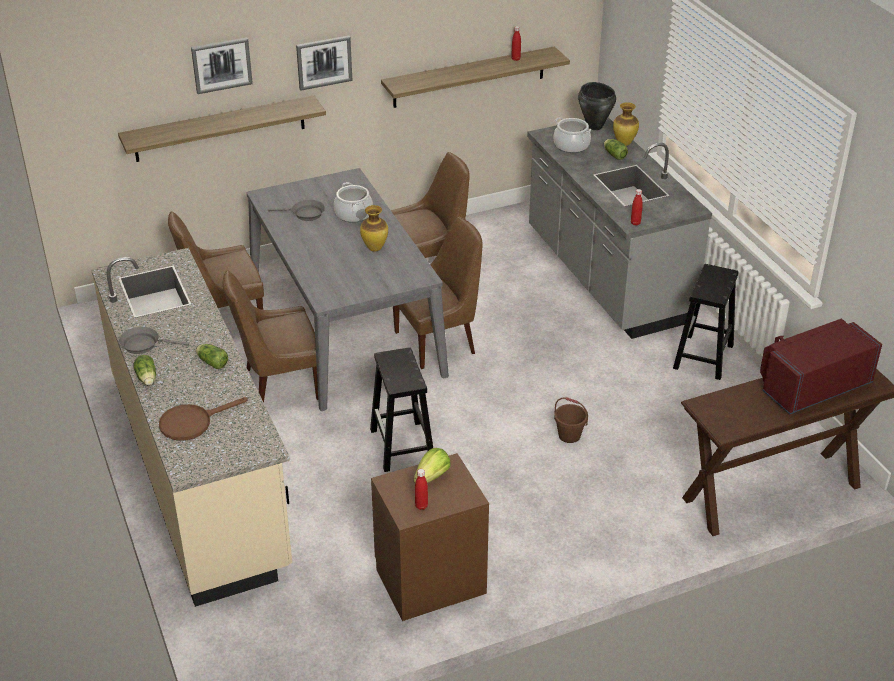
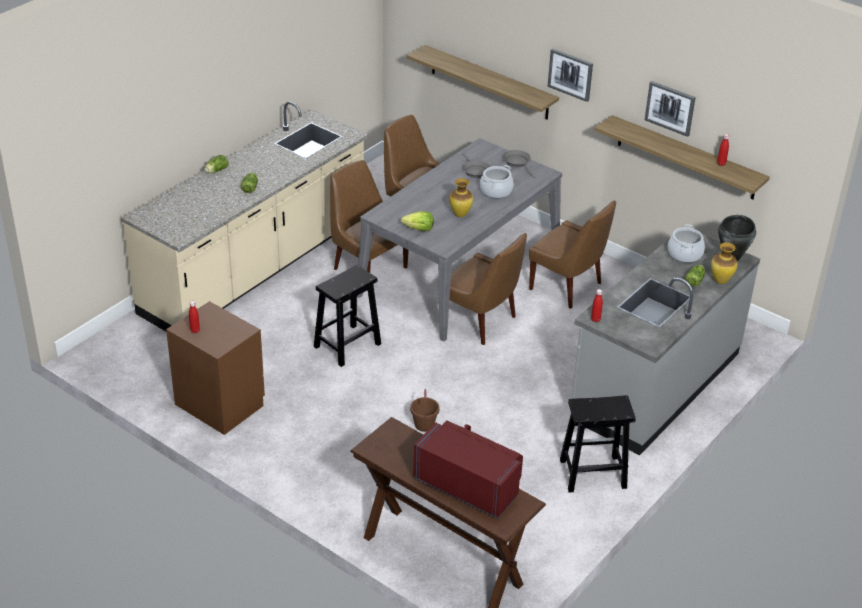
camera: 60 degrees right, 0 degrees up
(144, 345) = (248, 157): grey frying pan -> grey frying pan (518, 163)
(192, 422) = (185, 202): brown frying pan -> none
(221, 65) = (498, 34): picture -> picture (670, 108)
(432, 477) = (227, 326): lettuce -> lettuce (419, 229)

